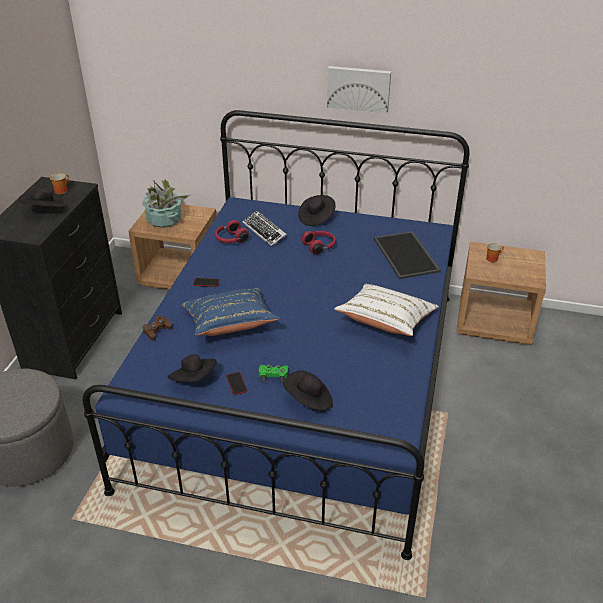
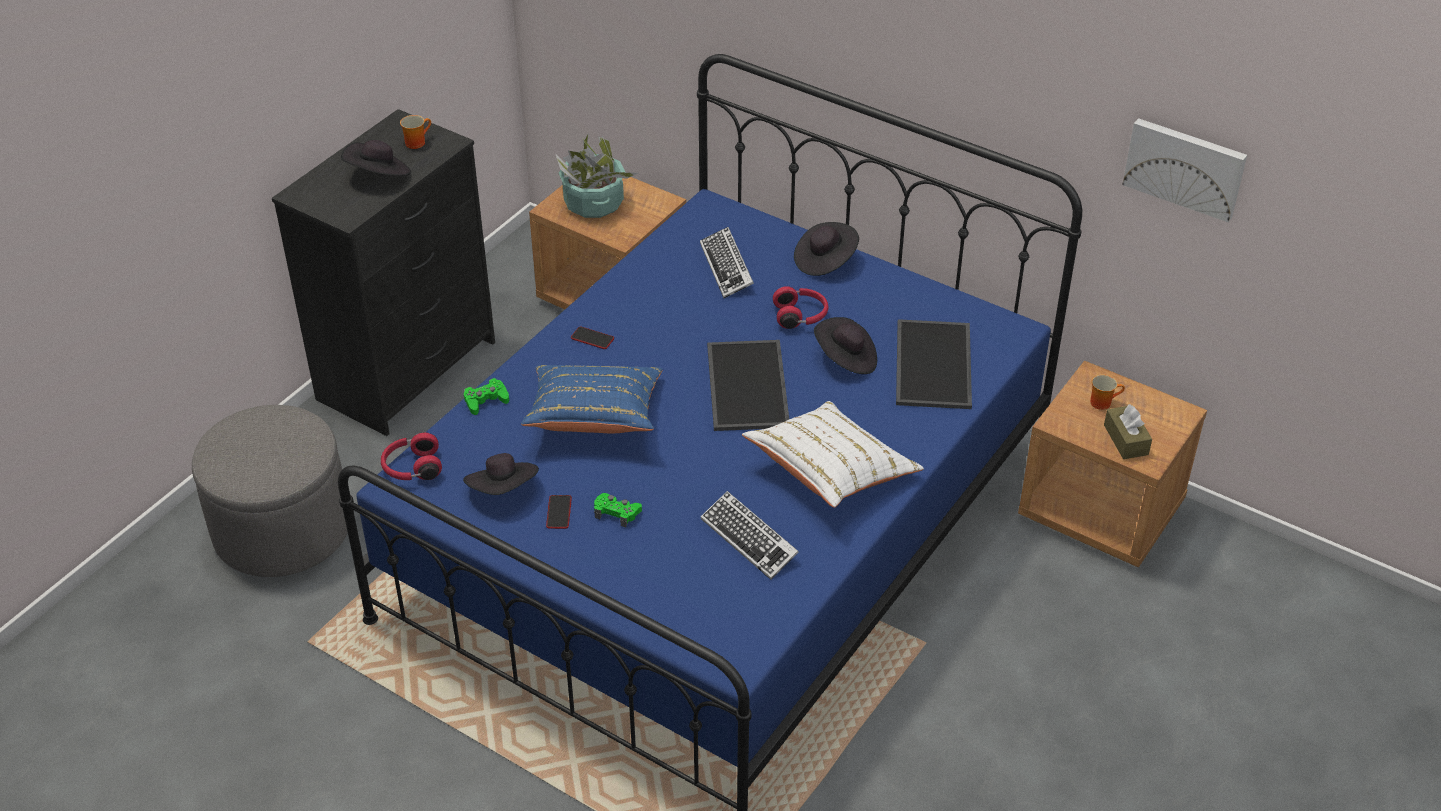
camera: 20 degrees right, 5 degrees up
(157, 330) = (486, 400): brown game controller -> green game controller
(230, 239) = (666, 270): red headphones -> red headphones (412, 468)
(309, 287) = (745, 385): none -> tray
(309, 401) = (647, 565): black hat -> black hat (846, 359)
(358, 88) = (917, 65): picture -> picture (1185, 167)
(362, 370) = (749, 539): none -> keyboard
(516, 273) = (1126, 440): none -> brown tissue box

